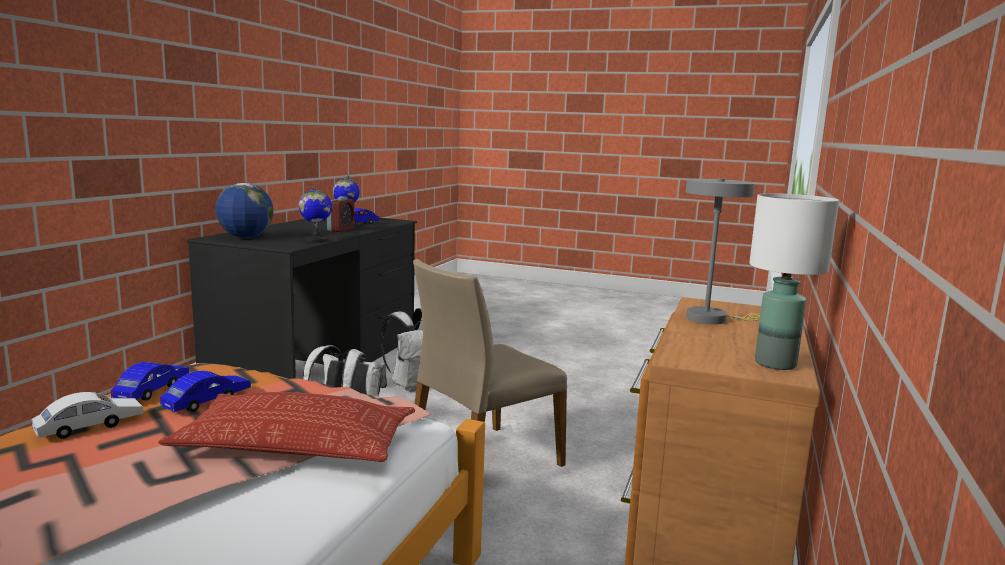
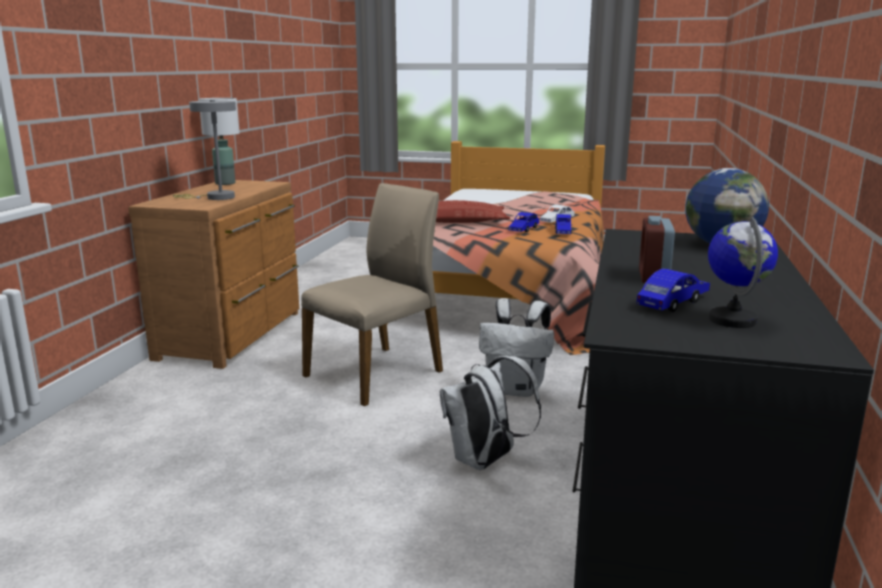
camera: 175 degrees right, 5 degrees up
(316, 240) = (622, 246): globe -> none

